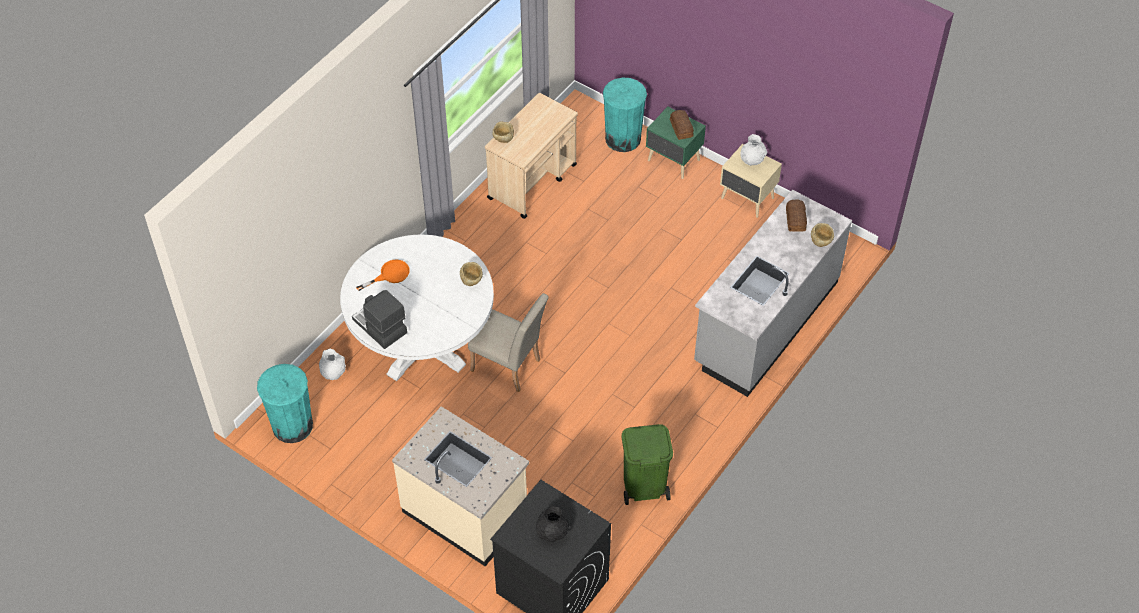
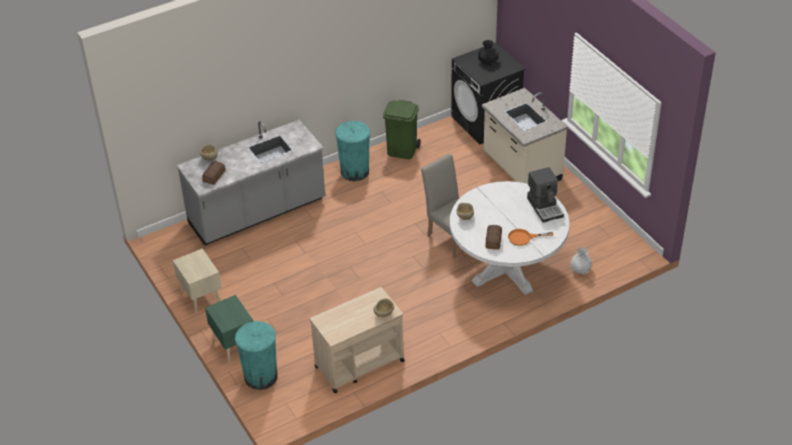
camera: 155 degrees left, 10 degrees down
(292, 426) = (620, 245): turquoise trash can -> turquoise trash can (355, 172)
(681, 128) = (225, 311): bread -> bread (493, 240)
(752, 160) = (192, 269): white vase -> none

